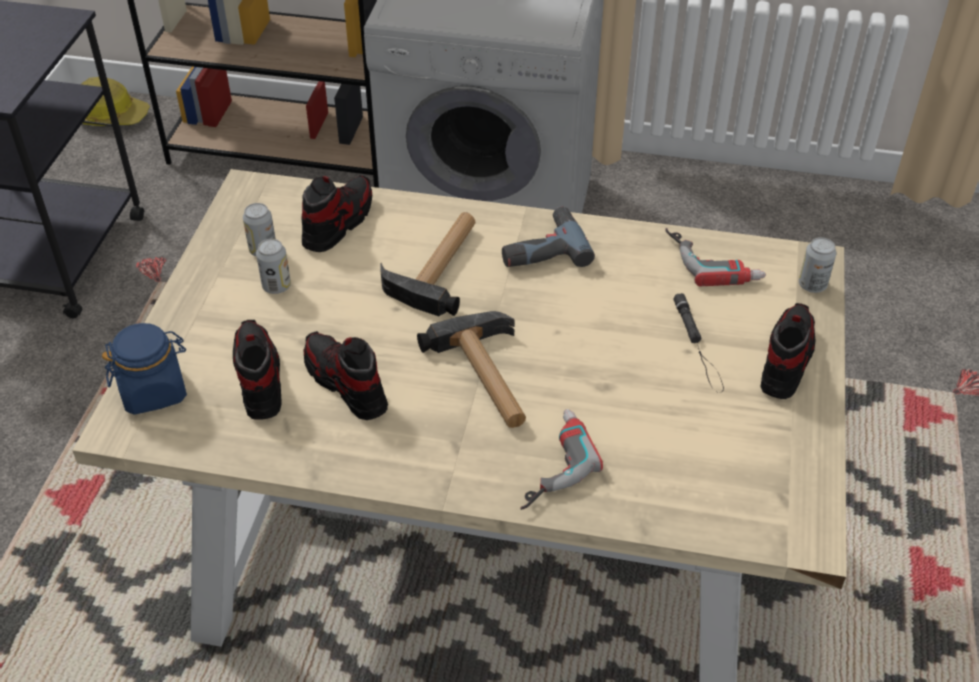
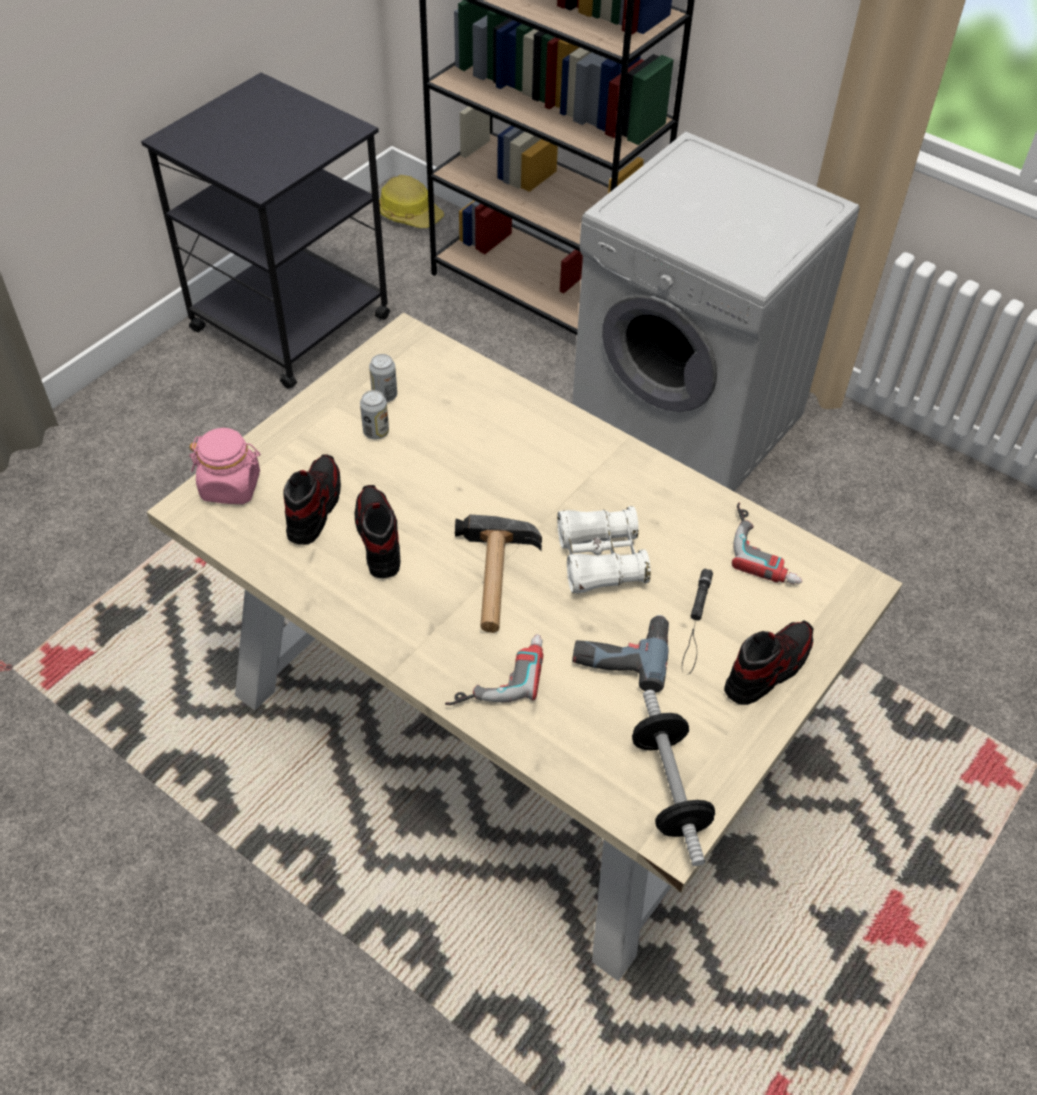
camera: 25 degrees right, 5 degrees up
(154, 391) = (231, 486): blue jar -> pink jar
(338, 222) = (460, 393): shoe -> none
(439, 266) = (519, 463): hammer -> none
(541, 247) = (617, 479): power drill -> power drill (621, 652)
(574, 323) = (600, 560): none -> white binoculars
(775, 498) = (669, 788): none -> dumbbell
(812, 285) = (843, 608): can -> none

